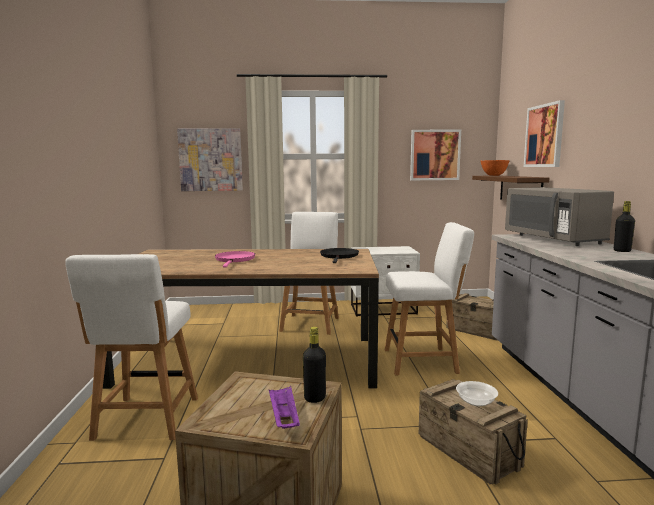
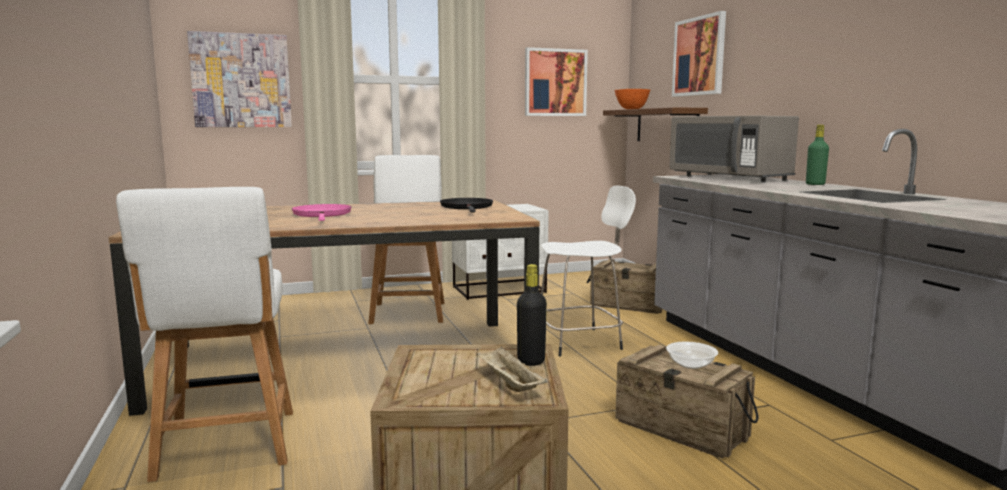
camera: 15 degrees left, 0 degrees up
(283, 418) = (508, 384): purple tray -> beige tray
(424, 361) = (581, 342): white chair -> white stool
(622, 251) = (815, 184): black bottle -> green bottle

